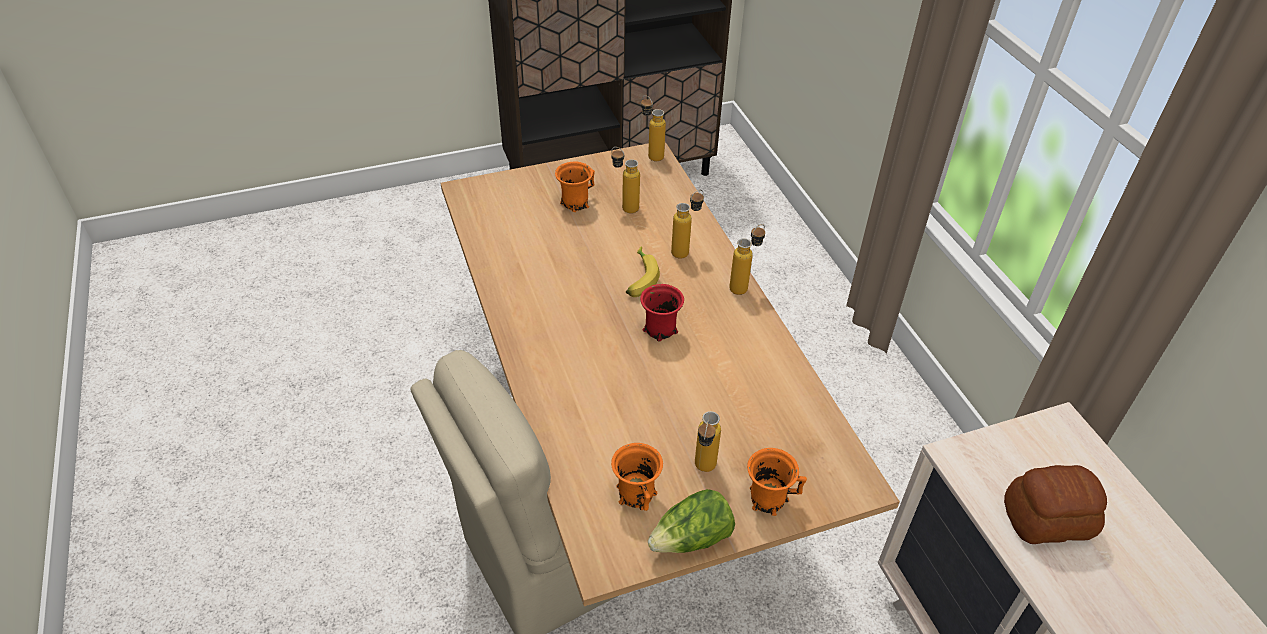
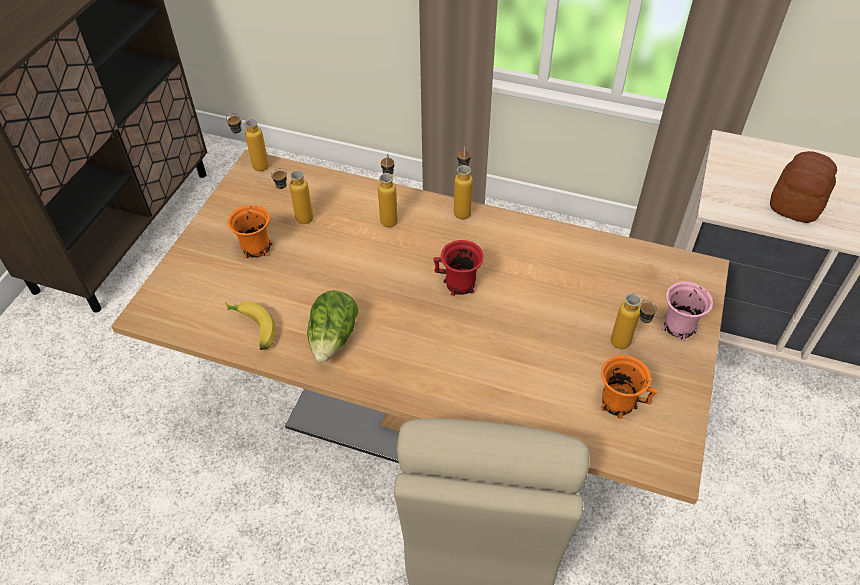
camera: 50 degrees left, 5 degrees up
(639, 278) = (391, 262): banana -> banana (251, 329)
(692, 539) = (685, 393): lettuce -> lettuce (333, 338)
(767, 498) = (678, 326): orange mug -> pink mug

